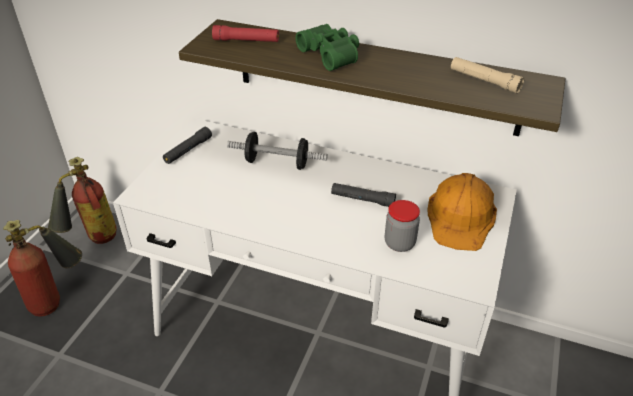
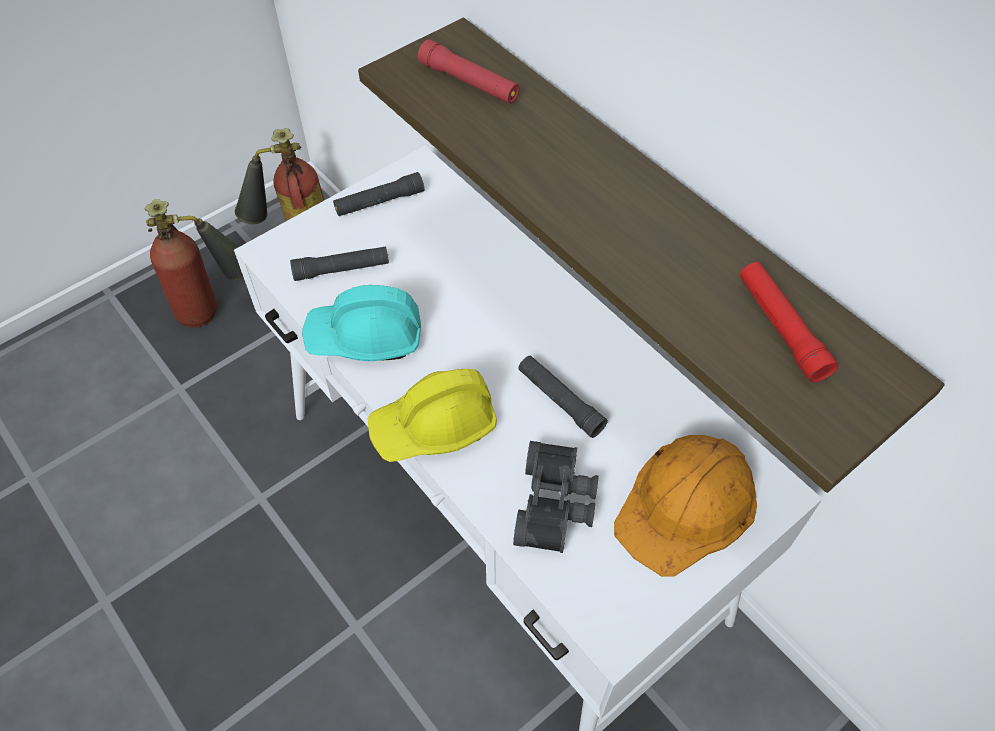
camera: 30 degrees right, 15 degrees up
(191, 187) = (342, 269): none -> black flashlight
(231, 212) = (365, 337): none -> turquoise hard hat
(277, 163) = (484, 277): dumbbell -> none
(305, 237) = (434, 426): none -> yellow hard hat
(331, 54) = (574, 163): green binoculars -> none
(399, 243) = (557, 504): jar -> black binoculars
(484, 81) = (781, 328): beige flashlight -> red flashlight

